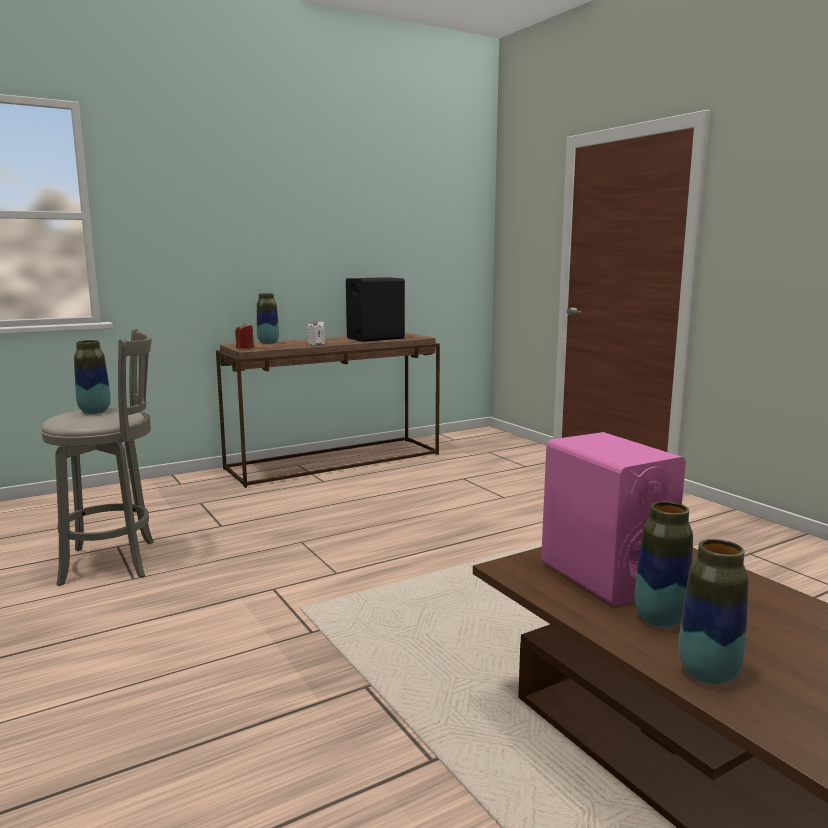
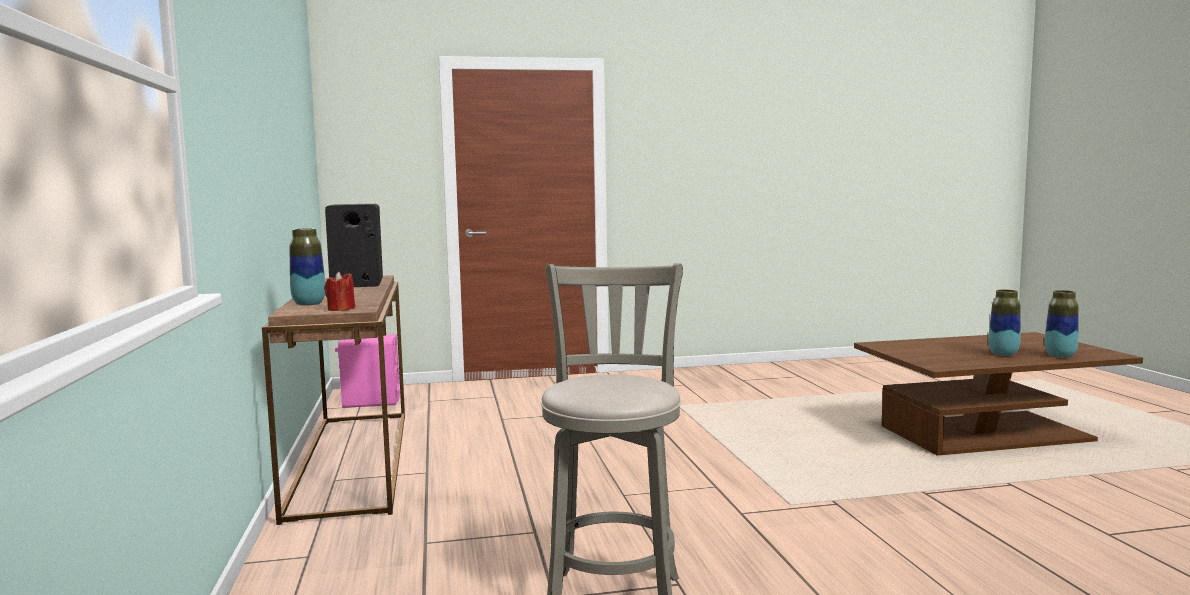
camera: 70 degrees left, 5 degrees down
(94, 412) = (599, 383): vase -> none
(316, 344) = (365, 294): white candle -> none
(604, 576) = (946, 354): pink speaker -> pink speaker (371, 402)

